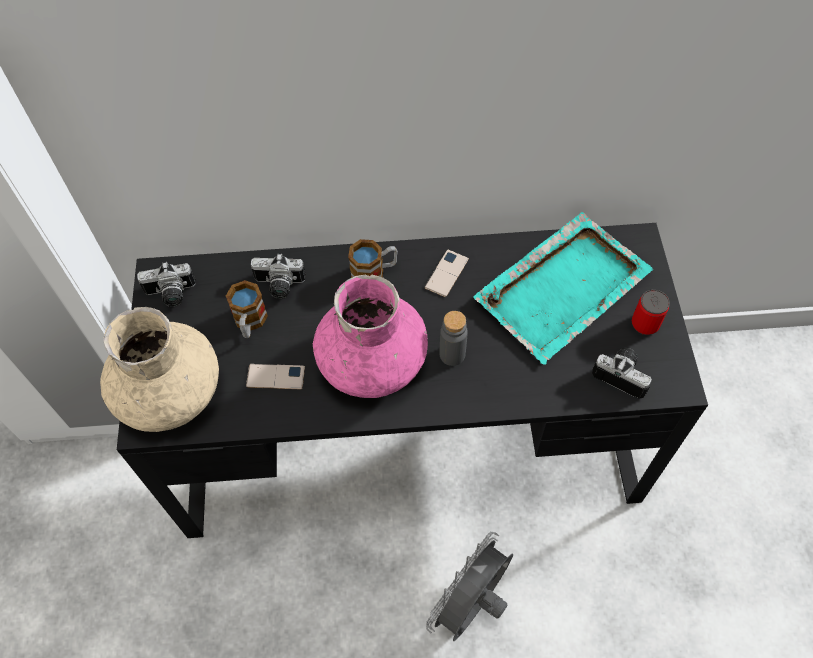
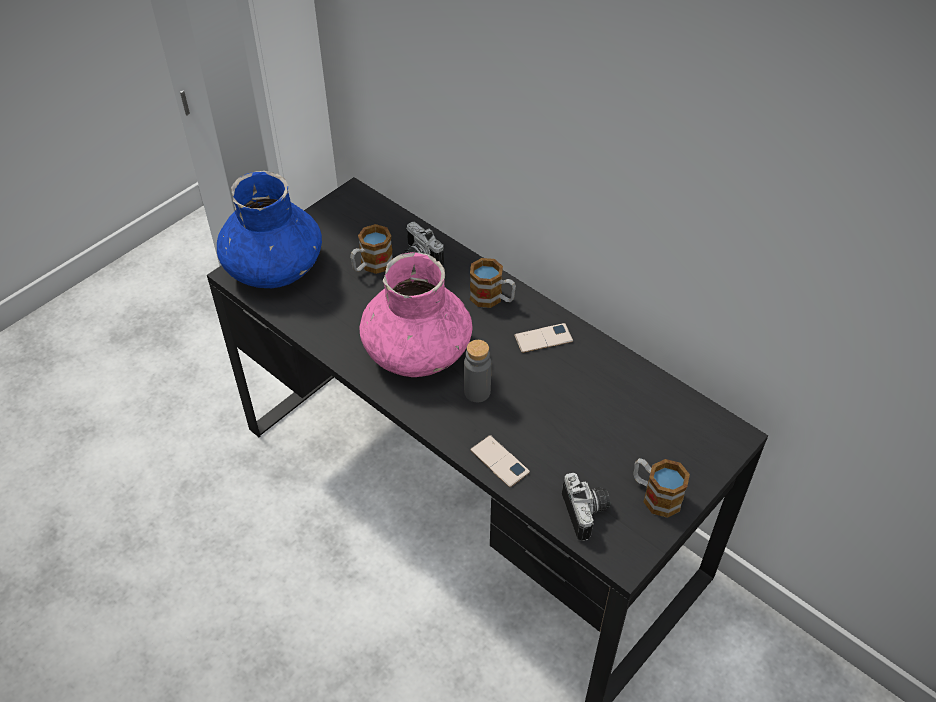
camera: 45 degrees right, 10 degrees down
(170, 392) = (274, 268): beige vase -> blue vase
(171, 295) = (346, 213): camera -> none
(275, 377) = (345, 310): phone -> phone (499, 461)
(471, 604) = (375, 654): grey fan -> none
(564, 288) = (622, 418): turquoise tray -> none
(645, 324) = (655, 495): can -> mug

